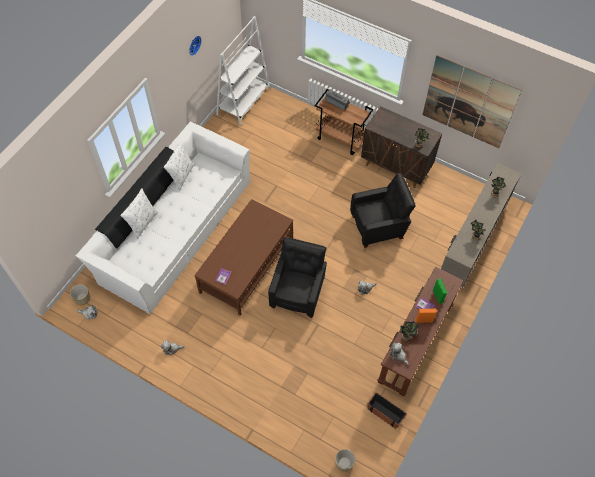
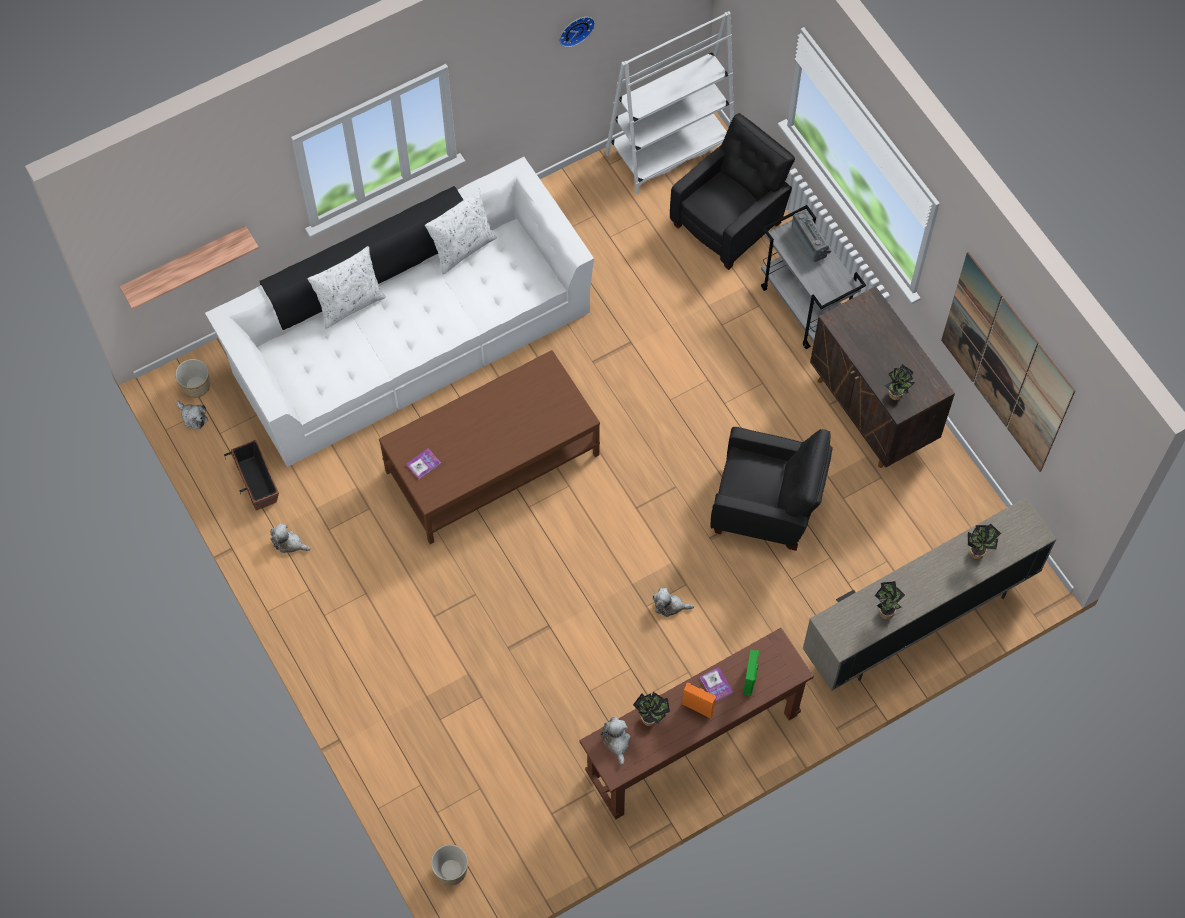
camera: 30 degrees right, 5 degrees up
(56, 233) = (185, 264): none -> shelf
(298, 292) = (551, 553): black armchair -> black armchair (730, 222)
(341, 138) = (806, 307): brown cart -> grey cart
(385, 413) = (567, 830): planter -> planter (257, 482)

